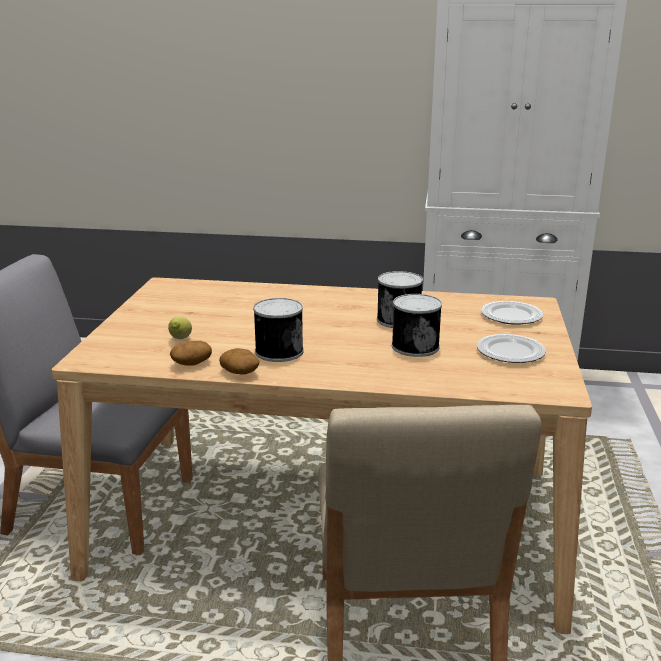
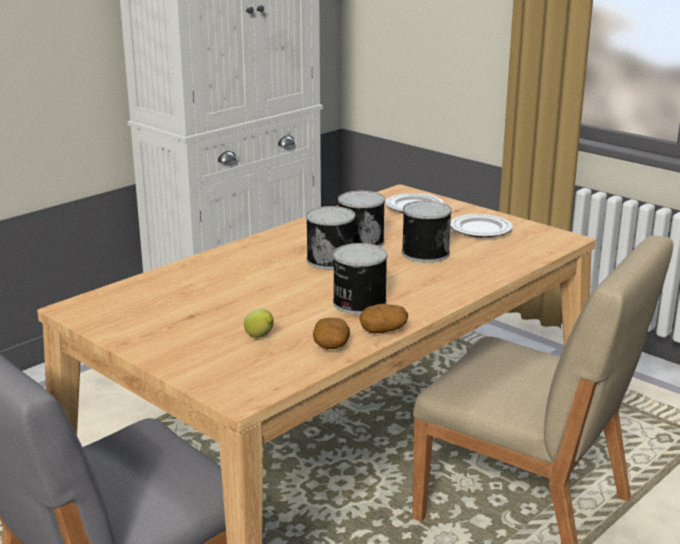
camera: 55 degrees left, 0 degrees up
(346, 321) = (331, 259): none -> can

